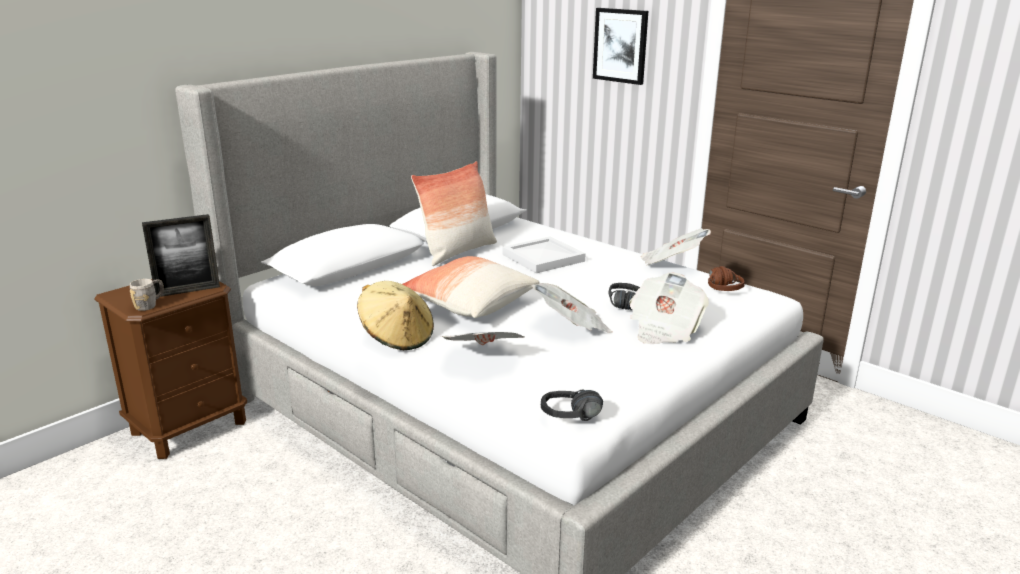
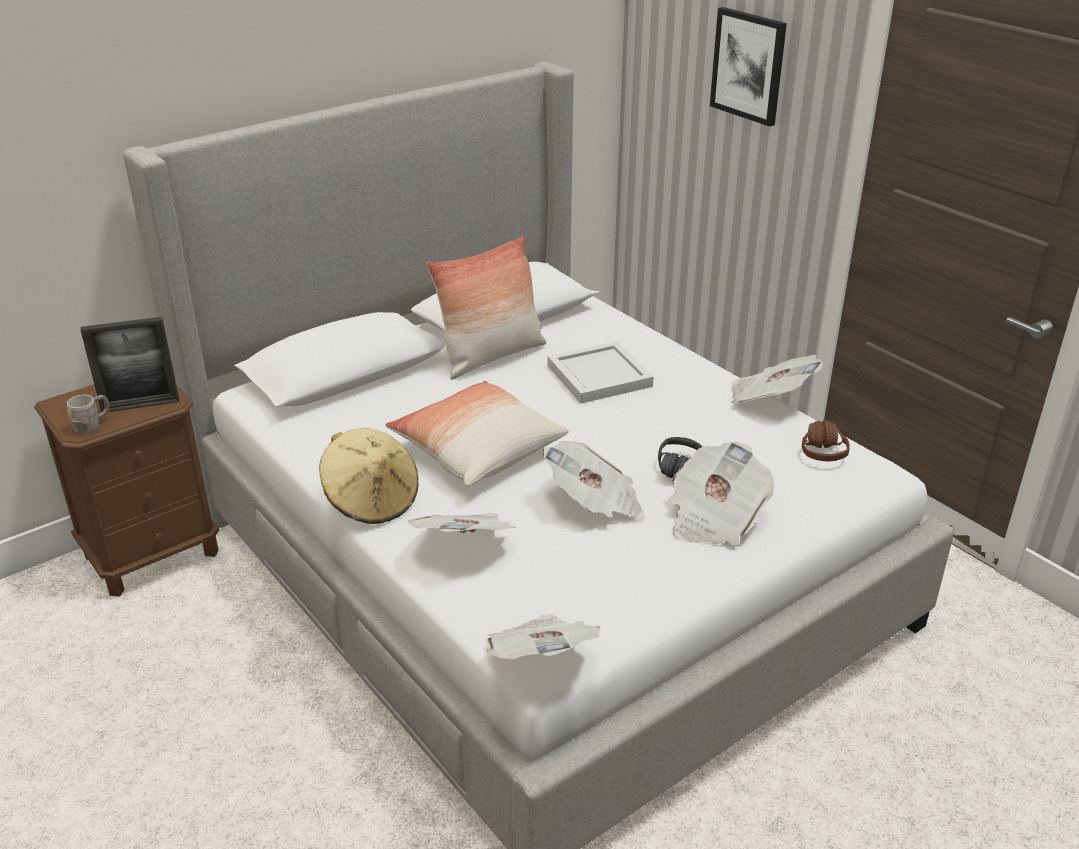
camera: 10 degrees right, 10 degrees up
(572, 420) = (541, 659): black headphones -> newspaper

